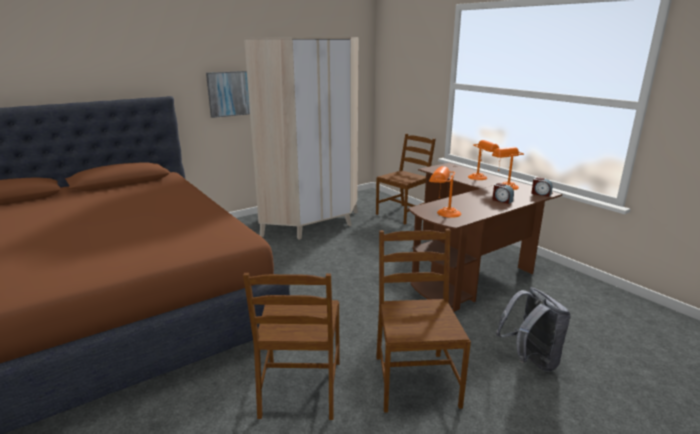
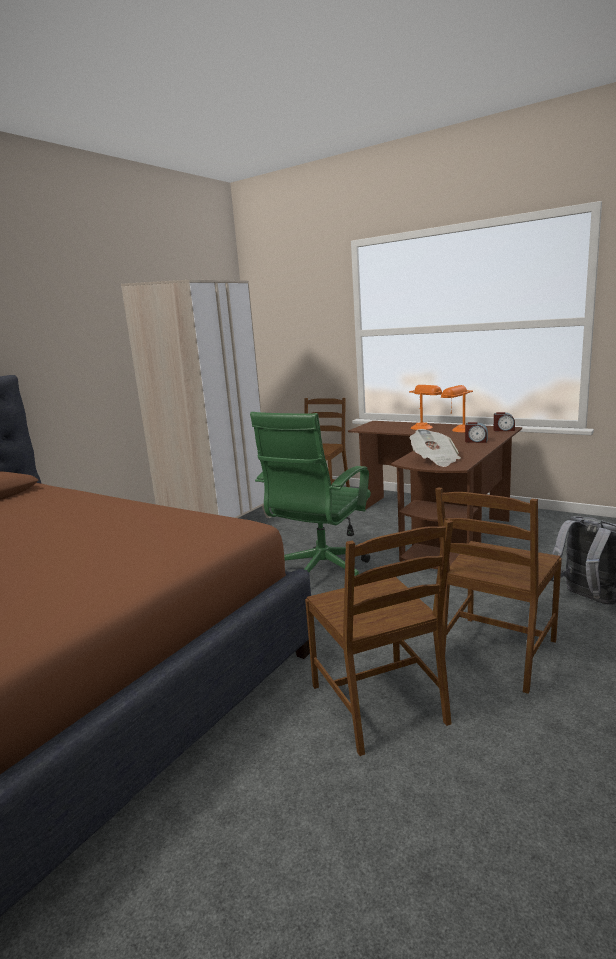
camera: 20 degrees left, 5 degrees down
(234, 93) = (91, 367): picture -> none
(345, 282) = (321, 575): none -> green office chair
(414, 380) = (497, 653): brown chair -> brown chair turned 120 degrees counterclockwise
(443, 212) = (435, 460): orange table lamp -> newspaper

